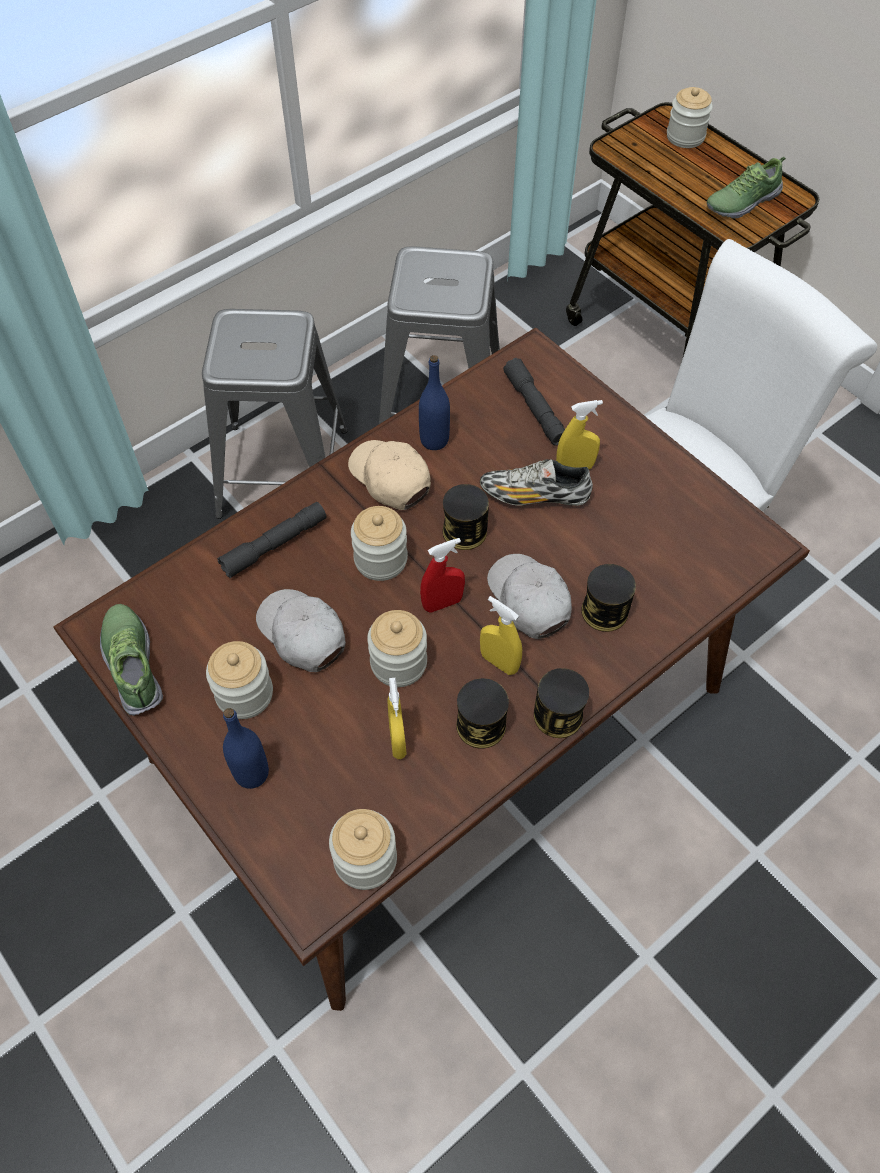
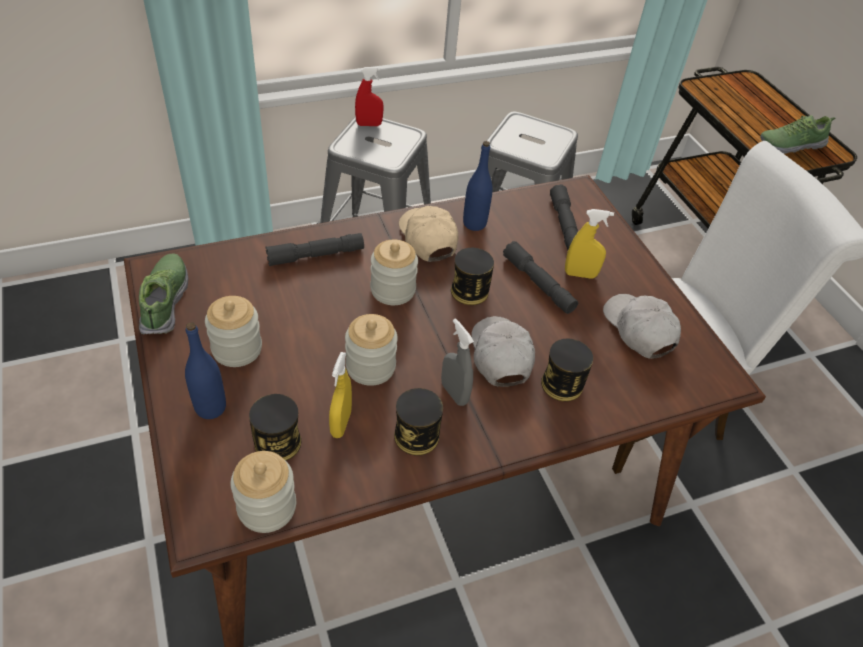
camera: 15 degrees right, 10 degrees down
(302, 634) = (304, 322): white cap -> white cap (639, 330)
(442, 603) = (427, 335): red spray bottle -> red spray bottle (369, 124)
(499, 662) = (454, 393): yellow spray bottle -> grey spray bottle
(534, 496) = (538, 284): shoe -> grey flashlight
(558, 715) = (486, 450): can -> can (277, 442)
(685, 137) = (758, 94): jar -> none

